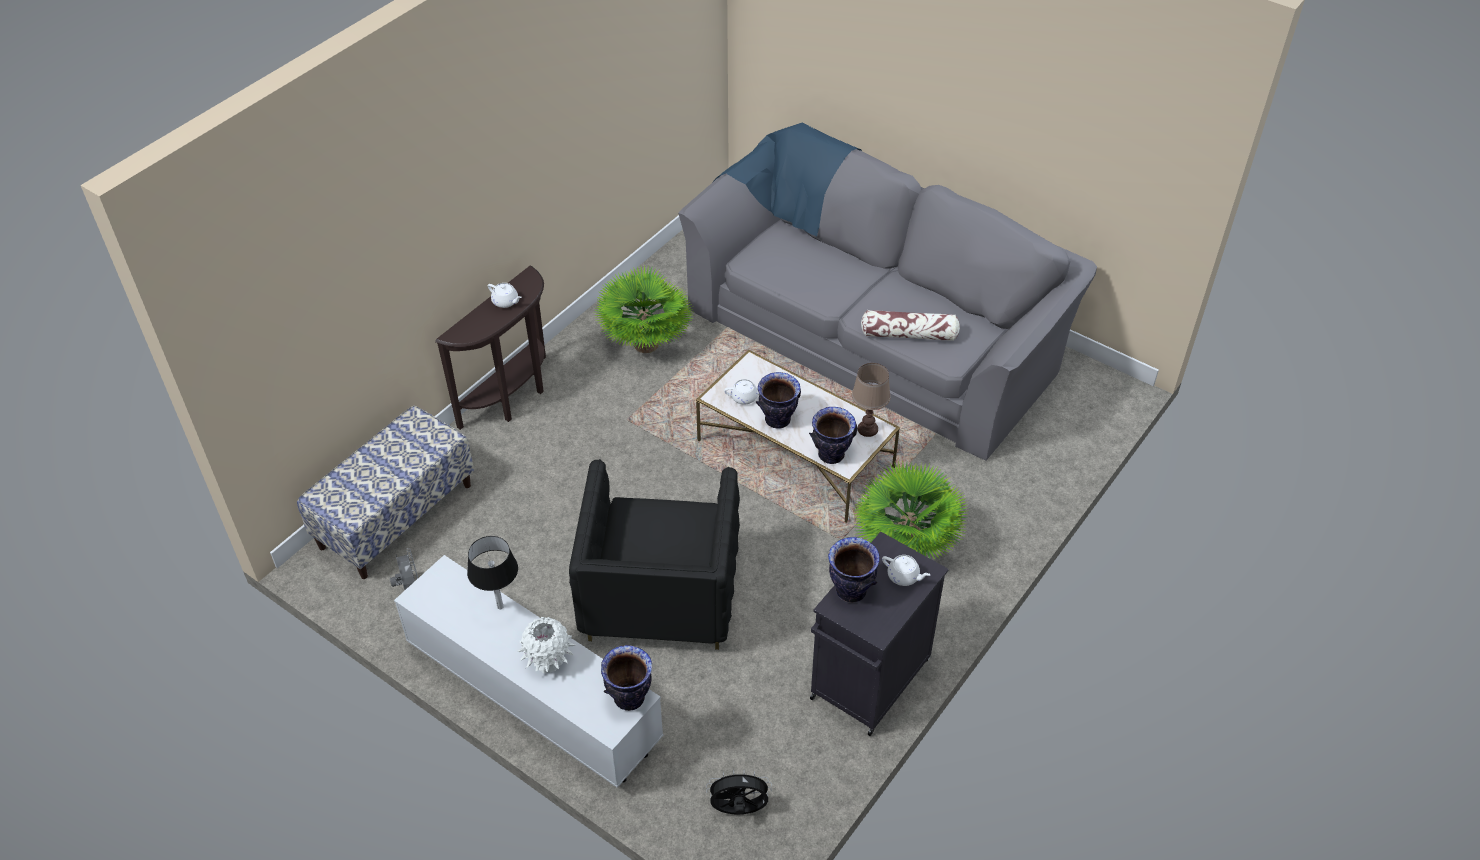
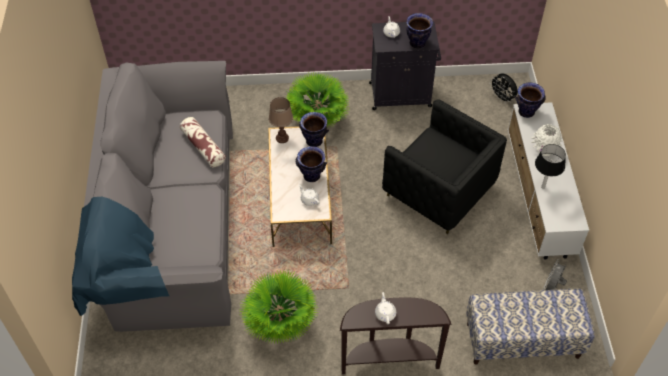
camera: 130 degrees left, 5 degrees up
(660, 594) = (439, 191): black armchair -> black armchair turned 75 degrees clockwise

